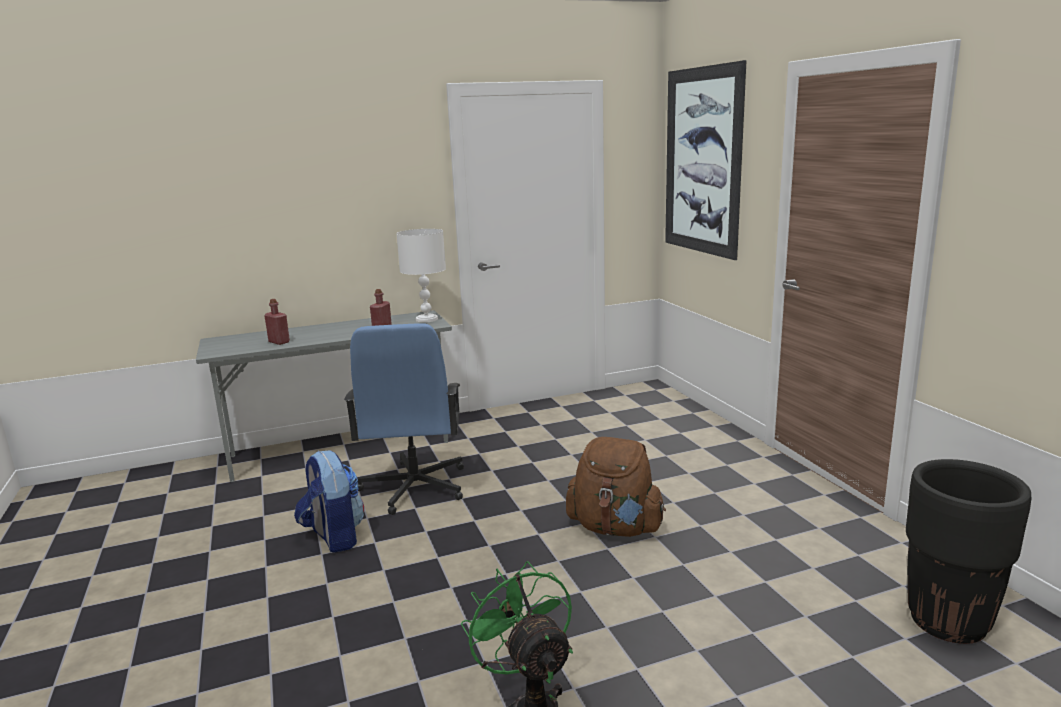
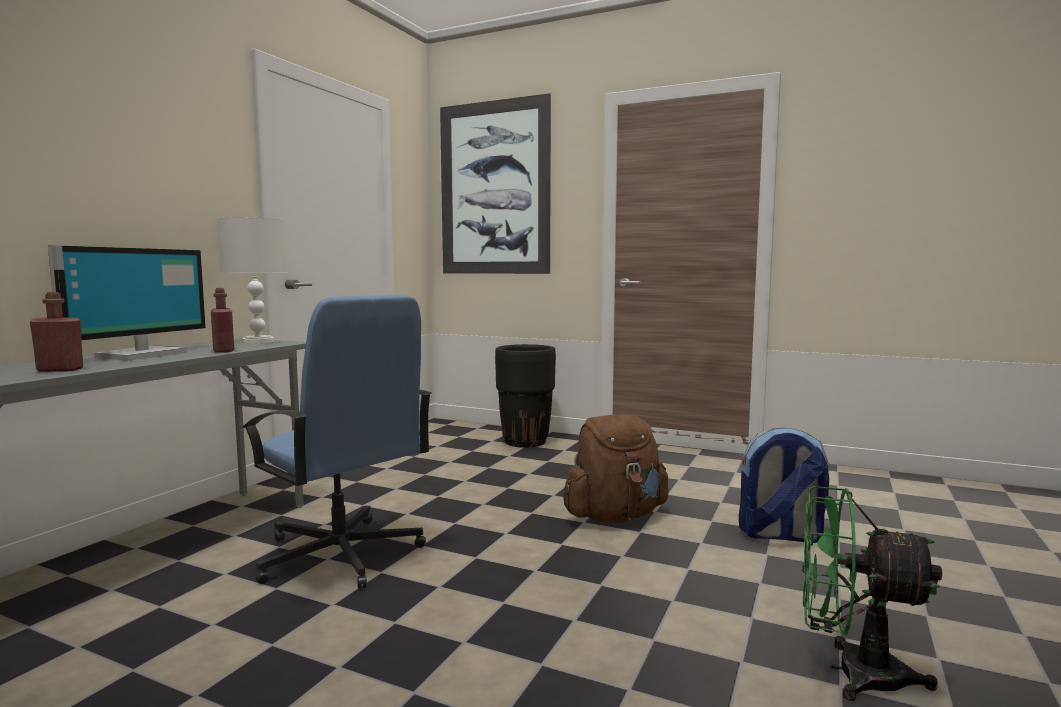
camera: 45 degrees left, 10 degrees down
(333, 537) = (321, 642): backpack -> backpack (780, 535)
(339, 329) = (140, 355): none -> monitor
(948, 622) = (892, 493): black planter -> black planter (525, 442)

